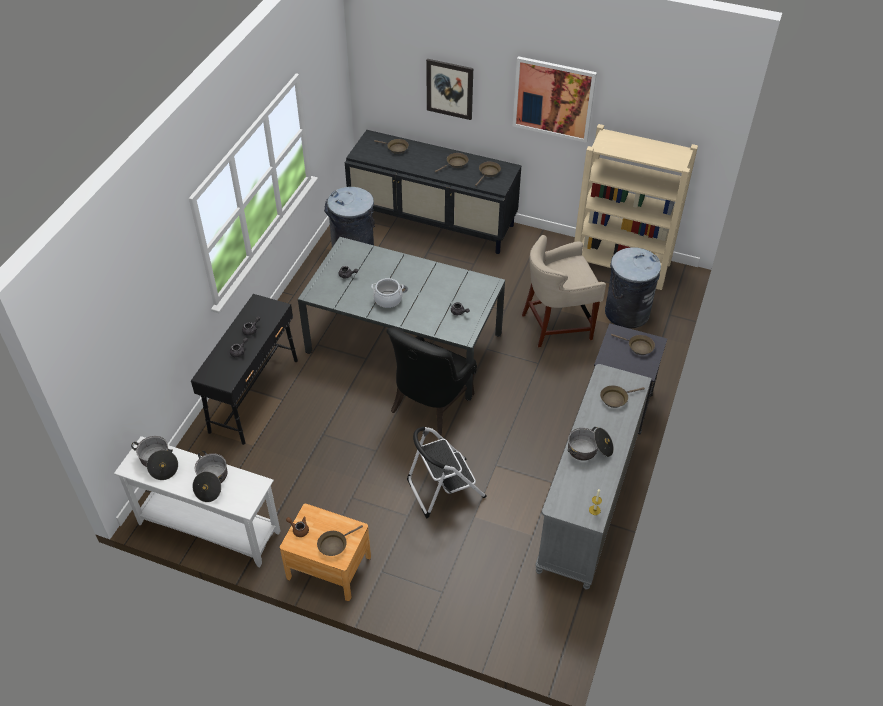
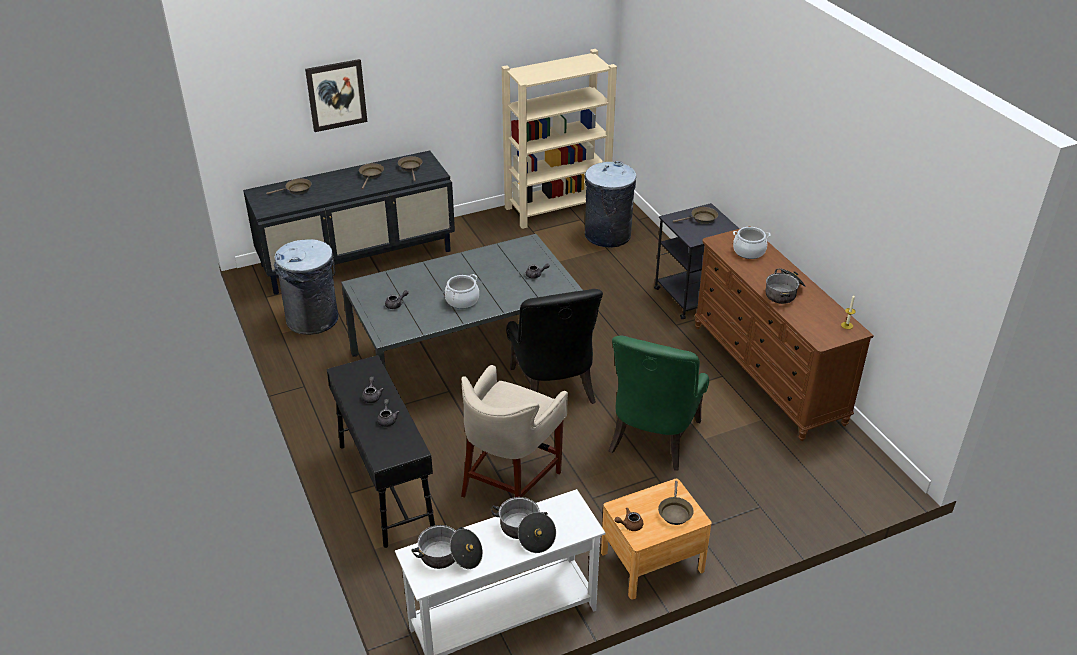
camera: 45 degrees left, 10 degrees down
(443, 488) = (653, 437): step ladder -> green chair
(553, 99) = (450, 59): picture -> none
(557, 326) = (571, 273): beige stool -> beige stool (510, 482)
(587, 506) = (767, 374): grey dresser -> brown dresser
(615, 398) = (749, 251): brown frying pan -> cooking pot

